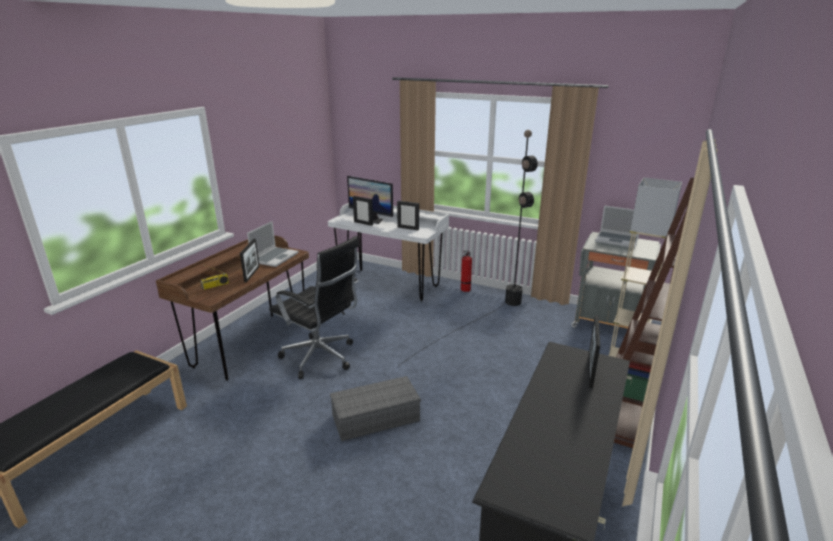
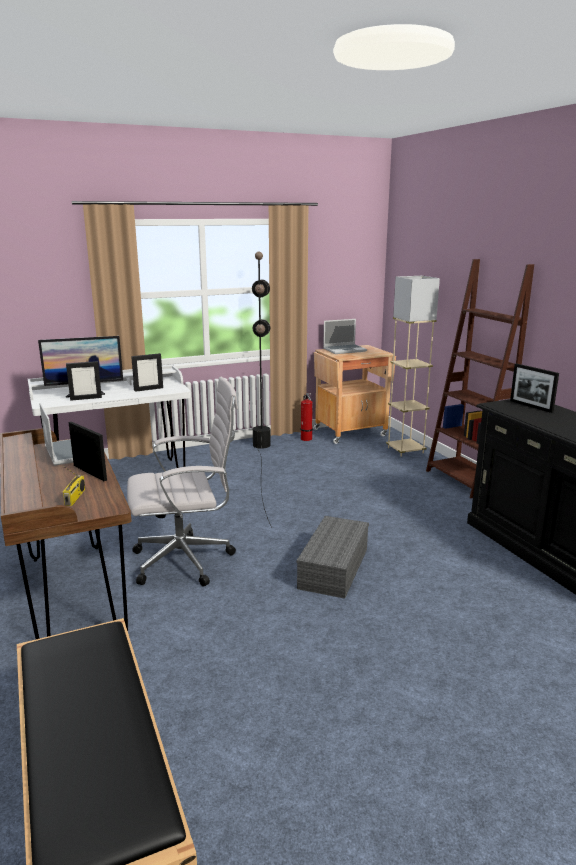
camera: 50 degrees left, 5 degrees down
(321, 358) = (187, 560): black office chair -> white office chair
(464, 290) = (203, 452): fire extinguisher -> fire extinguisher (306, 439)
(608, 323) = (351, 432): grey cart -> brown cart

